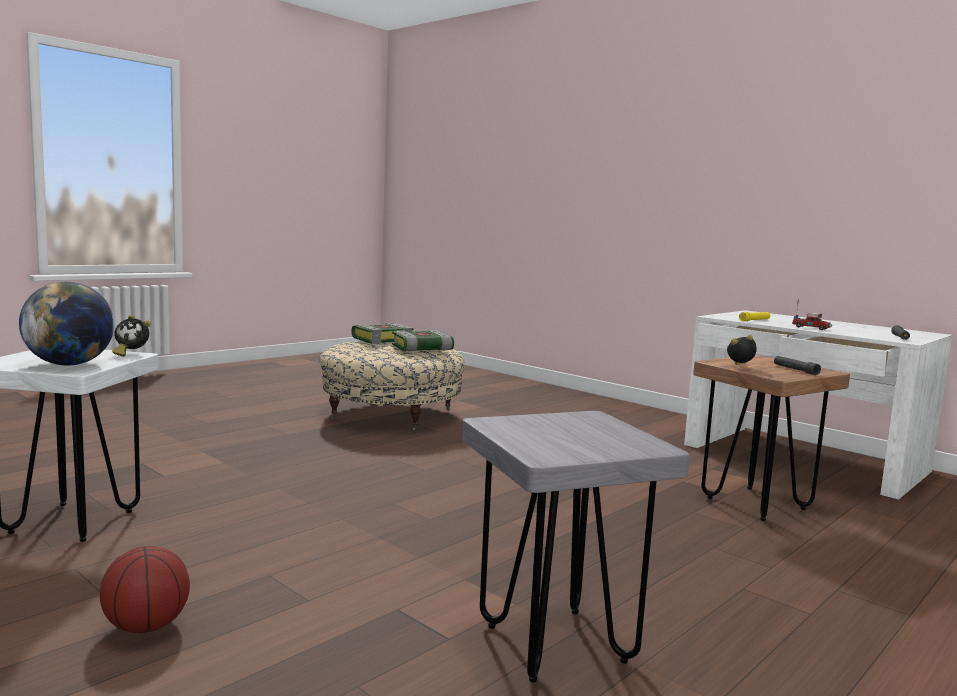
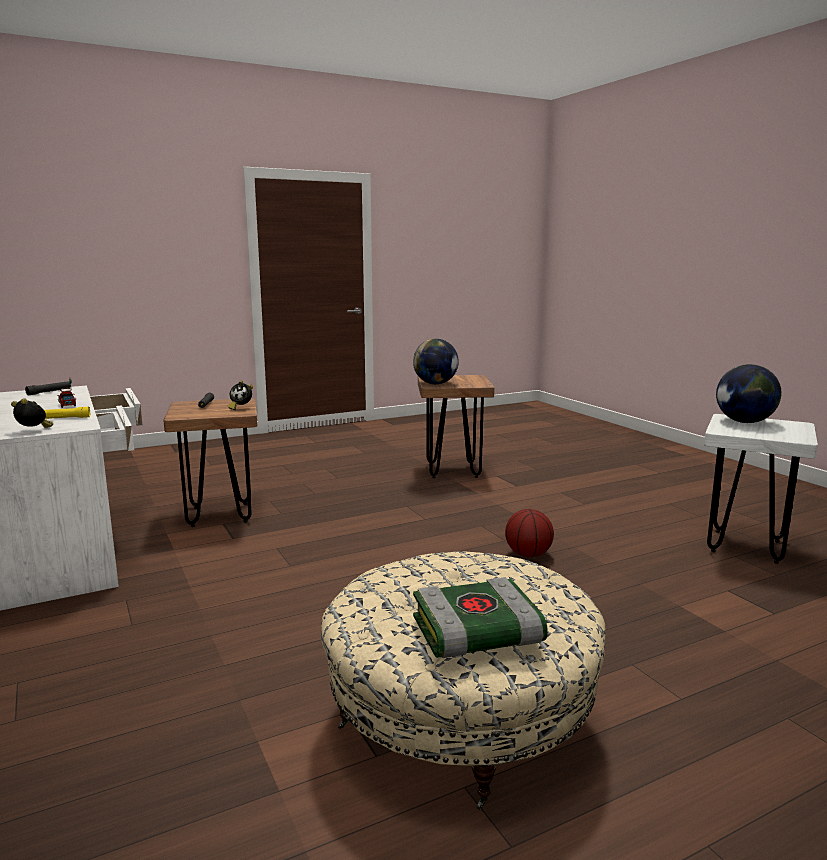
camera: 160 degrees left, 5 degrees up
(131, 354) = (725, 432): alarm clock -> alarm clock (33, 431)
(146, 627) = (632, 490): basketball -> basketball (528, 554)
(421, 349) = (417, 578): book -> none
(555, 644) = (453, 471): grey stool -> brown stool
(593, 422) = (435, 384): none -> globe

